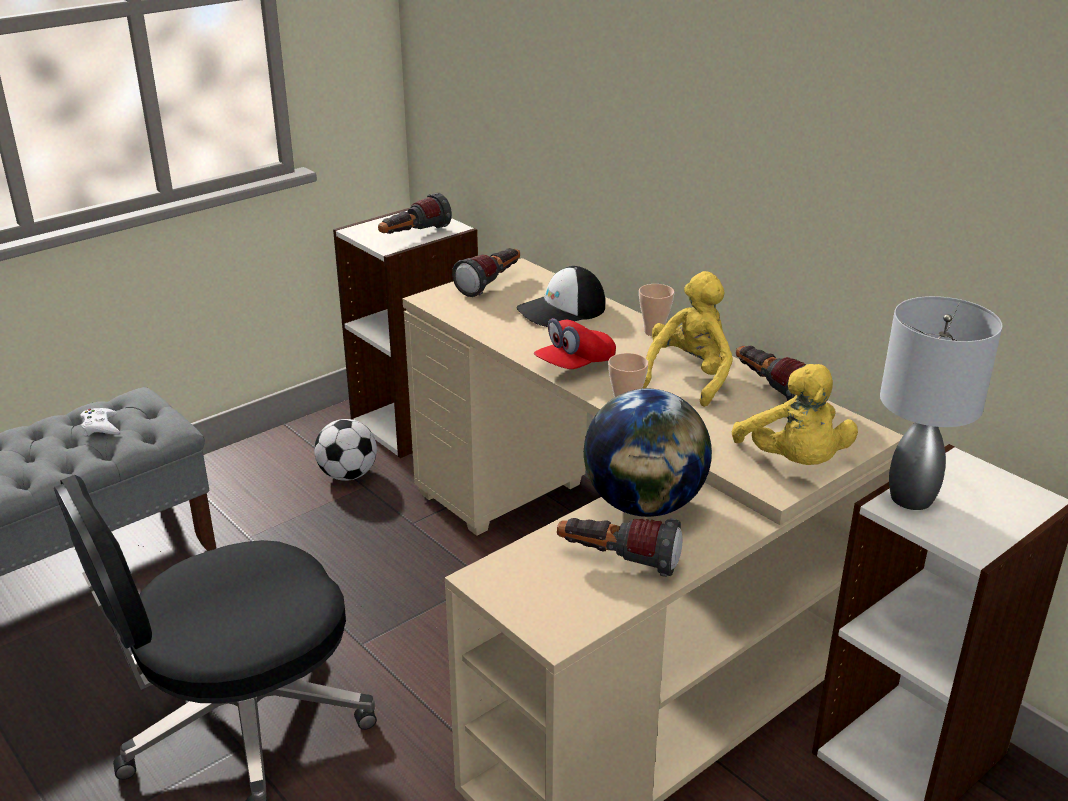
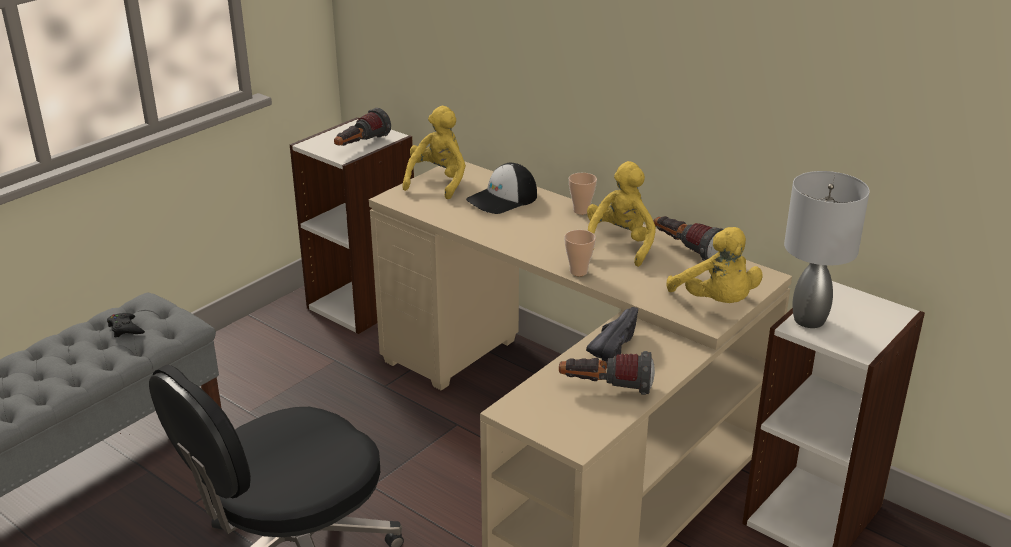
camera: 10 degrees left, 0 degrees up
(101, 427) = (125, 329): white game controller -> black game controller
(348, 475) = (318, 352): football -> none
(491, 284) = (438, 182): flashlight -> yellow plush toy
(574, 365) = (528, 243): red cap -> none
(644, 505) = (612, 345): globe -> black shoe

